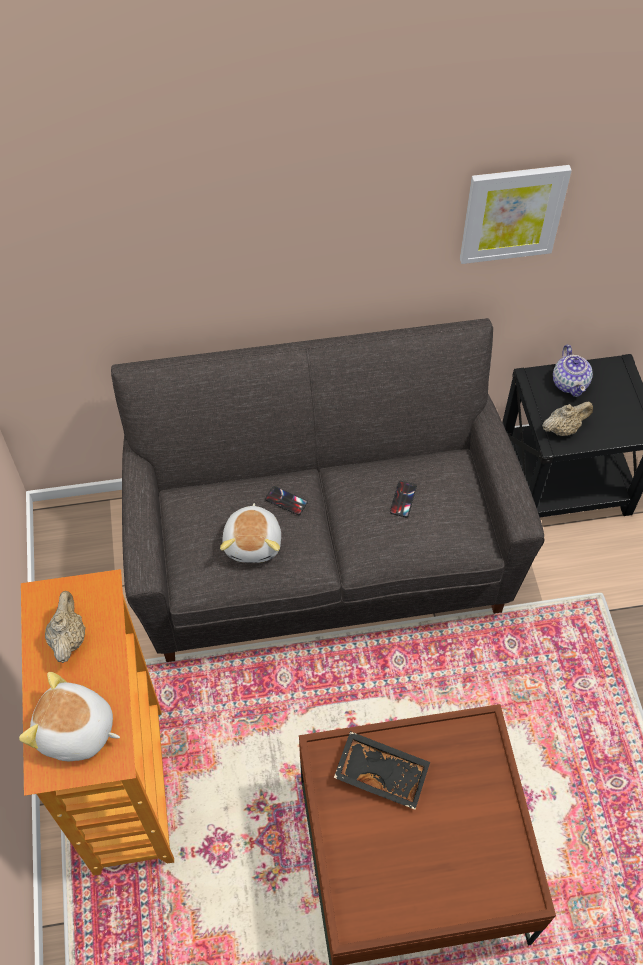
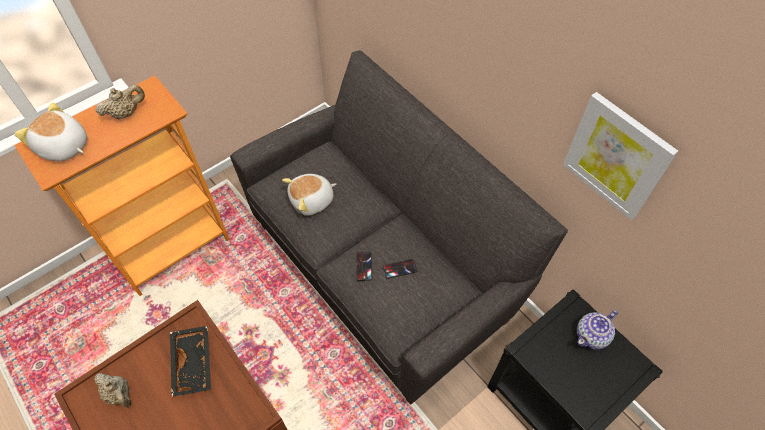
camera: 60 degrees right, 0 degrees up
(76, 731) = (63, 147): plush toy -> plush toy turned 45 degrees counterclockwise
(286, 501) = (354, 202): phone -> phone (364, 266)
(563, 429) = (543, 350): beige teapot -> beige teapot (120, 394)

